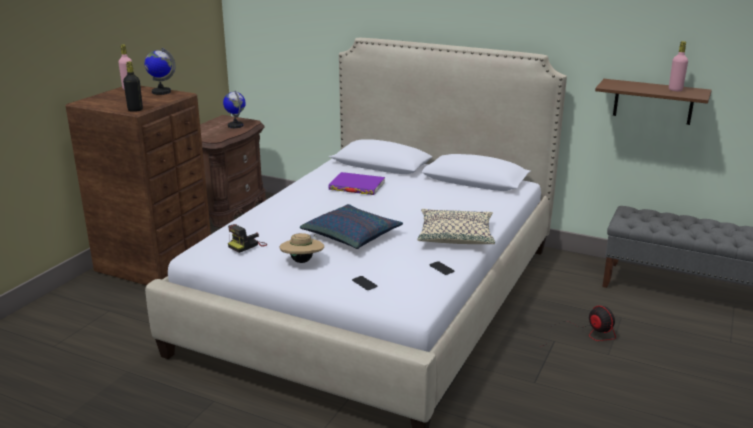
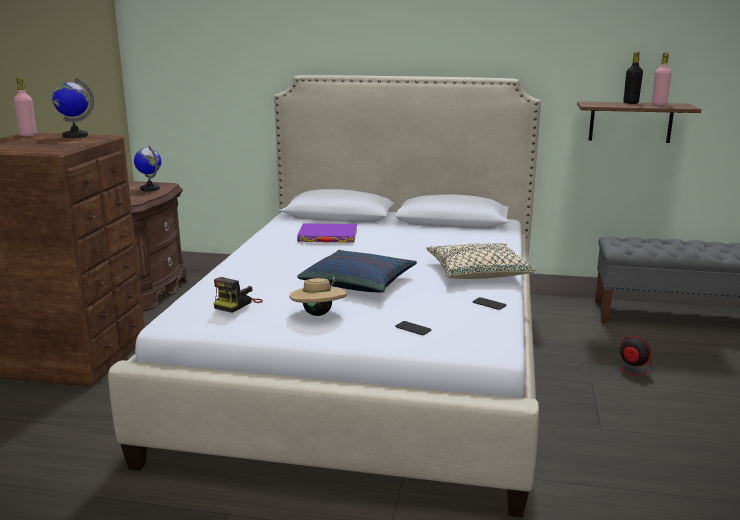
camera: 15 degrees left, 5 degrees down
(135, 110) = (53, 150): black bottle -> black bottle (630, 103)

